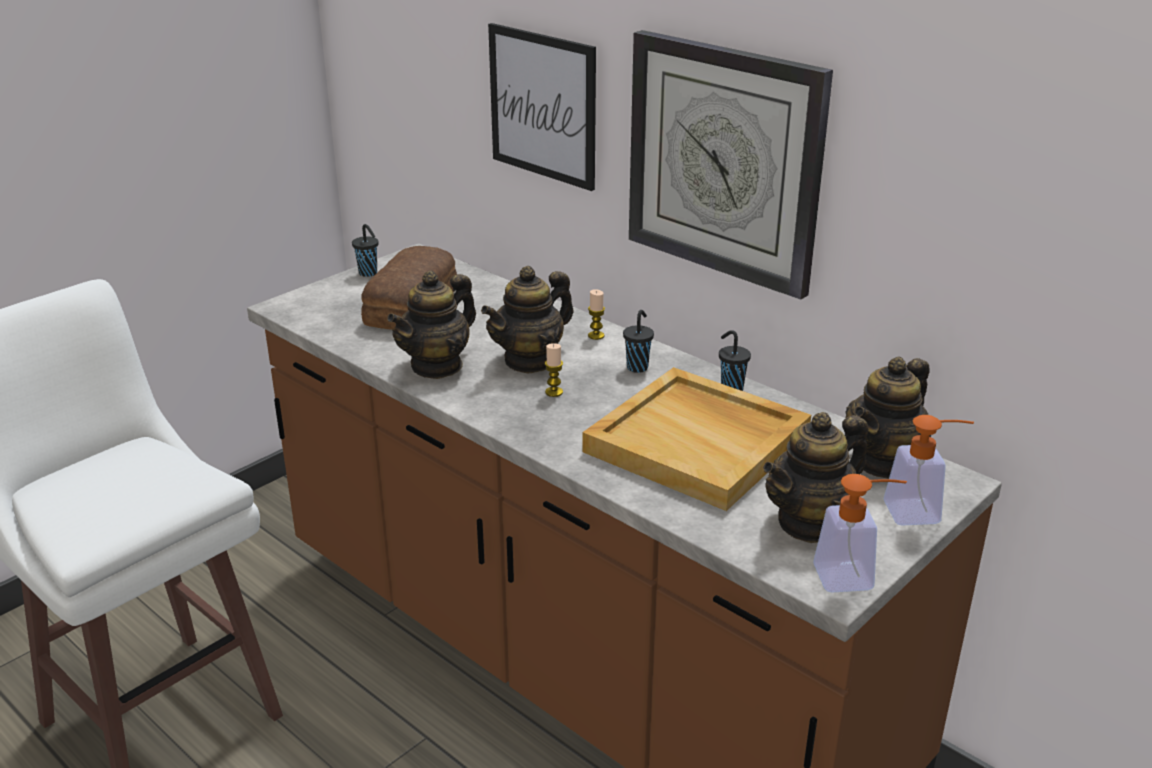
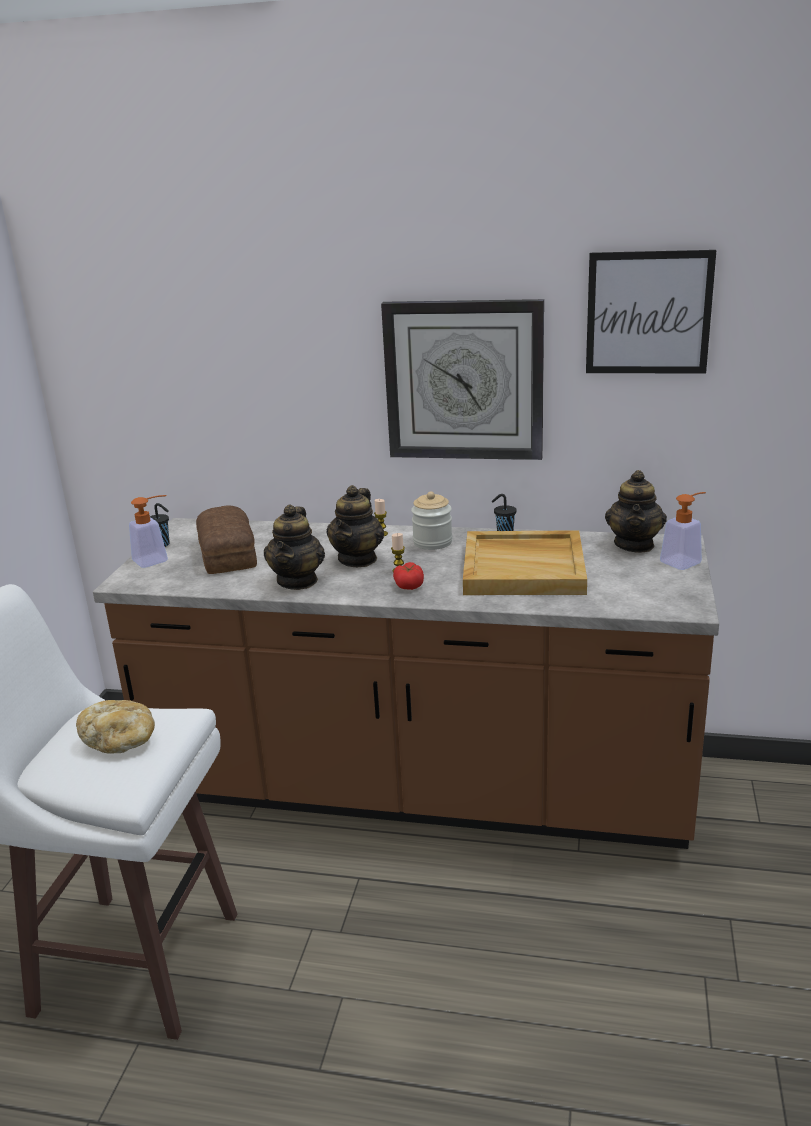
camera: 30 degrees left, 5 degrees down
(128, 487) = (121, 741): none -> bread
(541, 415) = (409, 585): none -> tomato
(543, 105) = (293, 376): picture -> picture (648, 313)
(638, 367) = (432, 542): black cup -> jar
(810, 523) = (638, 585): teapot -> none
(854, 576) = (693, 600): soap dispenser -> soap dispenser (156, 559)

